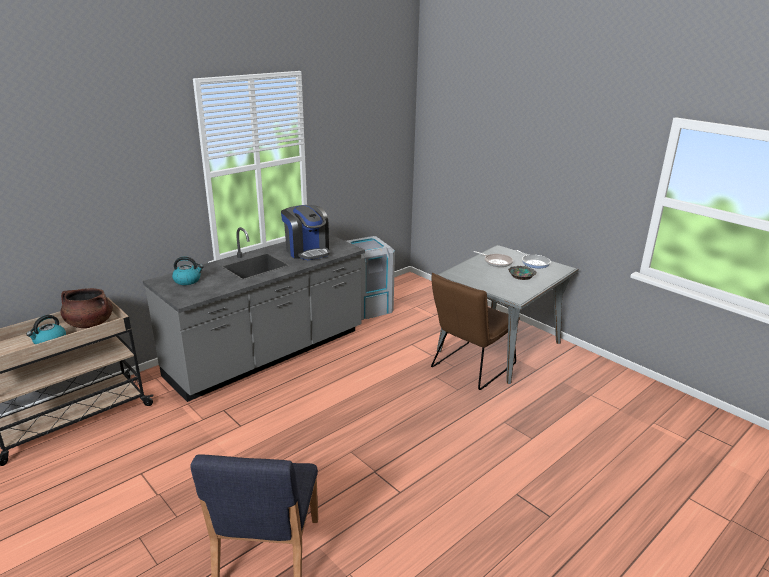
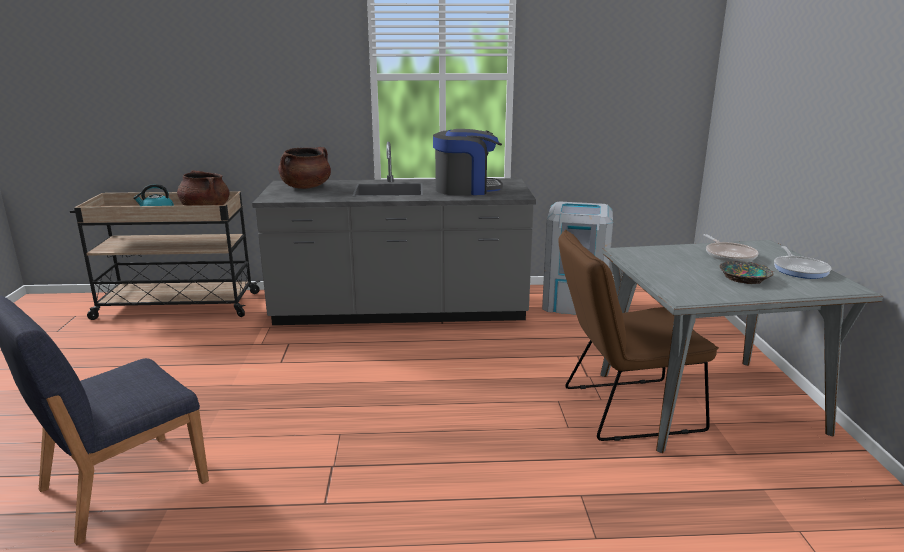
camera: 40 degrees right, 5 degrees down
(188, 280) = (306, 187): kettle -> brown cooking pot
(307, 251) = (466, 189): coffee machine -> coffee machine turned 105 degrees counterclockwise

